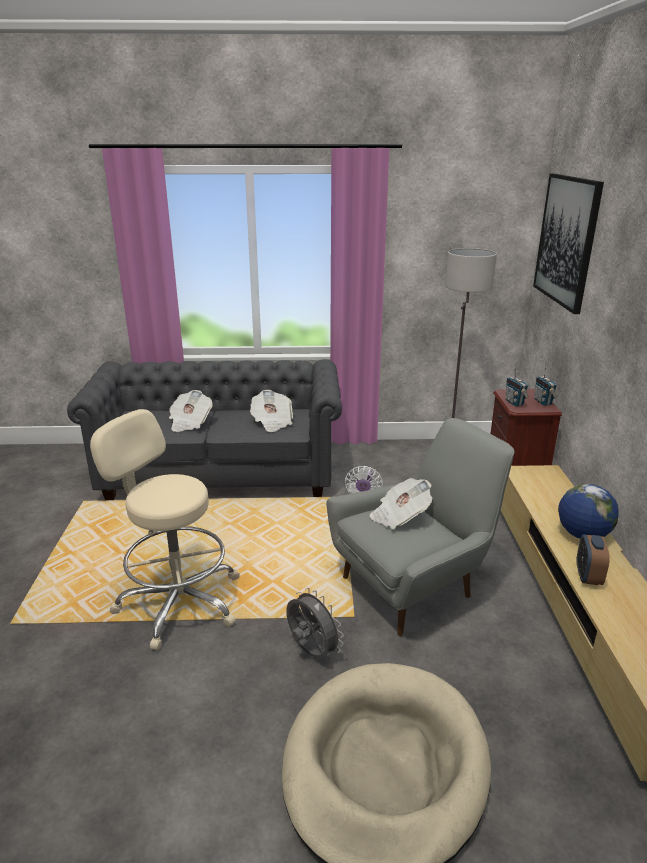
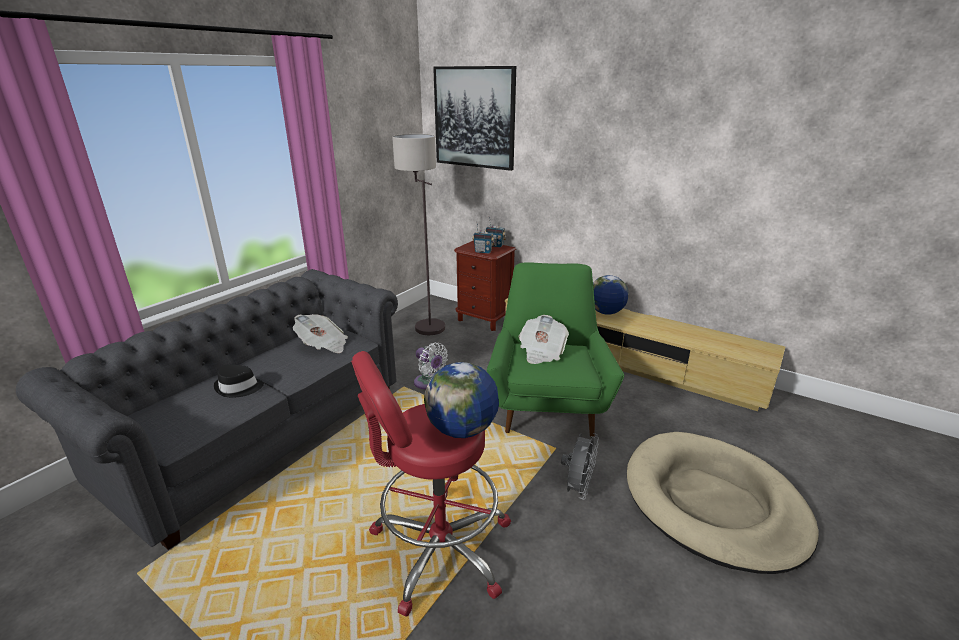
camera: 55 degrees left, 0 degrees up
(171, 502) = (462, 430): none -> globe
(178, 601) = (438, 549): beige stool -> red stool
(190, 422) = (239, 388): newspaper -> black hat
(311, 652) = (577, 488): grey fan -> grey fan turned 120 degrees clockwise
(414, 586) = (547, 406): grey armchair -> green armchair
(588, 576) = (646, 329): alarm clock -> none

